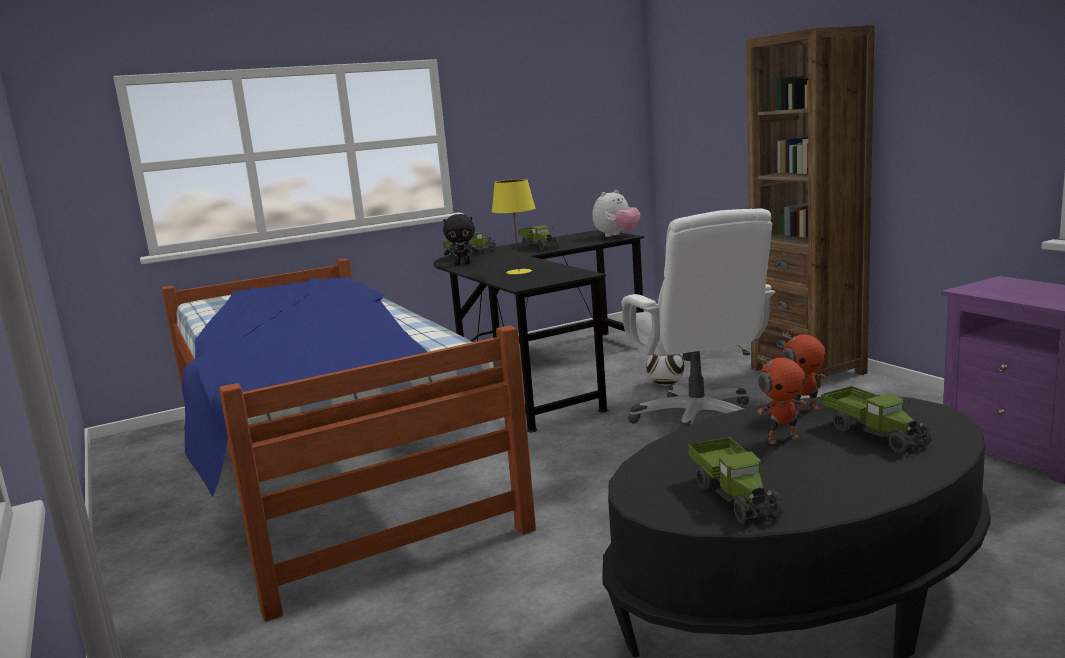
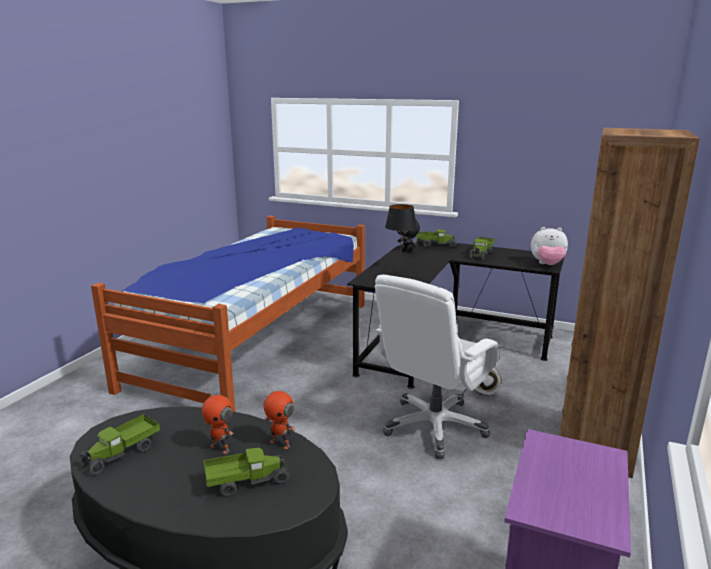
camera: 50 degrees right, 5 degrees up
(518, 272) = (399, 270): yellow table lamp -> black table lamp
(874, 434) = (247, 482): toy truck -> toy truck turned 135 degrees counterclockwise

